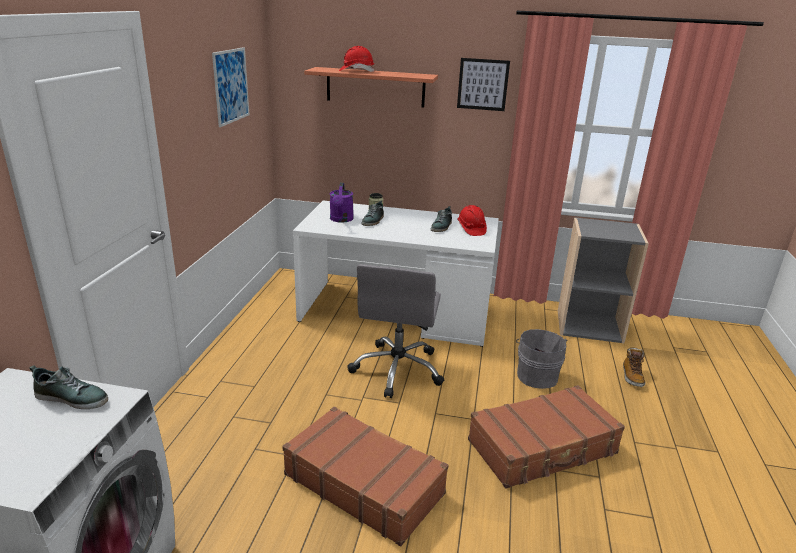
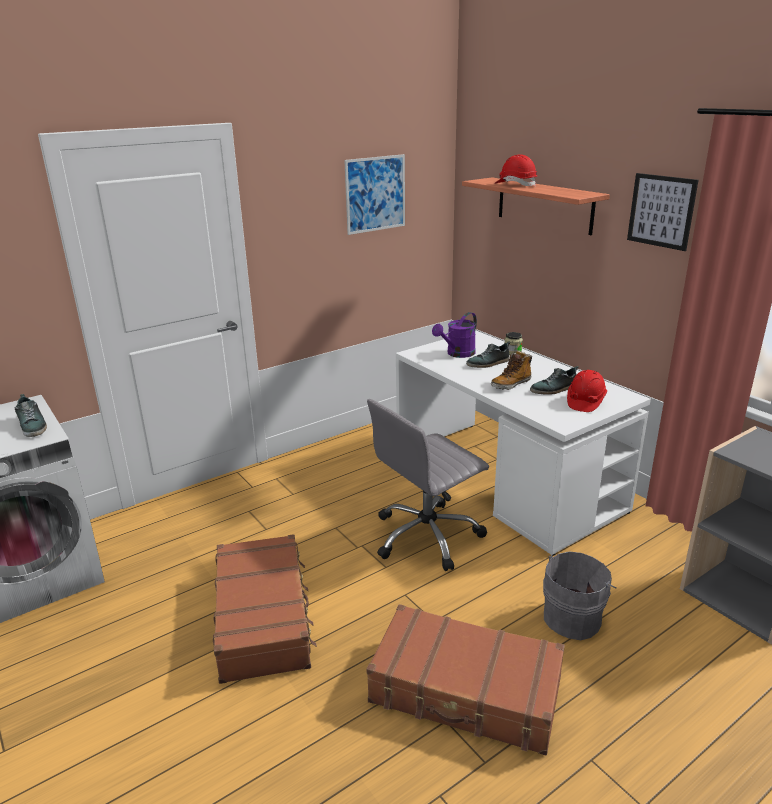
camera: 45 degrees right, 0 degrees up
(632, 377) = (714, 689): boot -> boot (511, 384)

